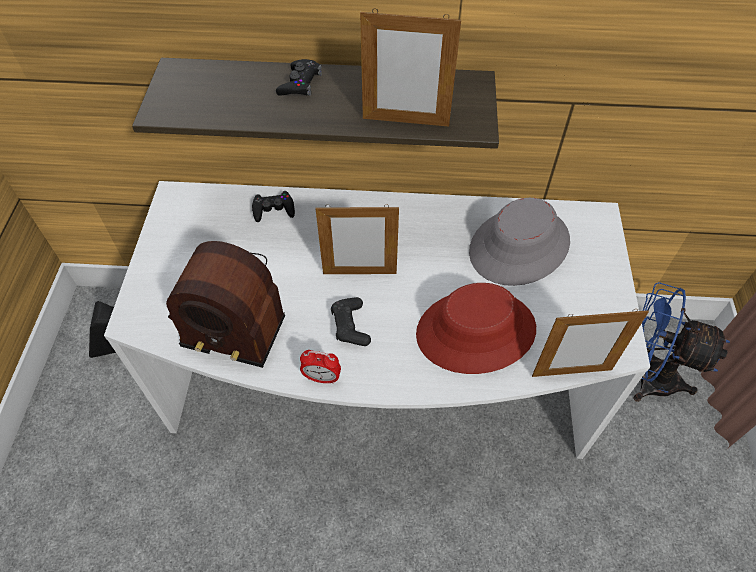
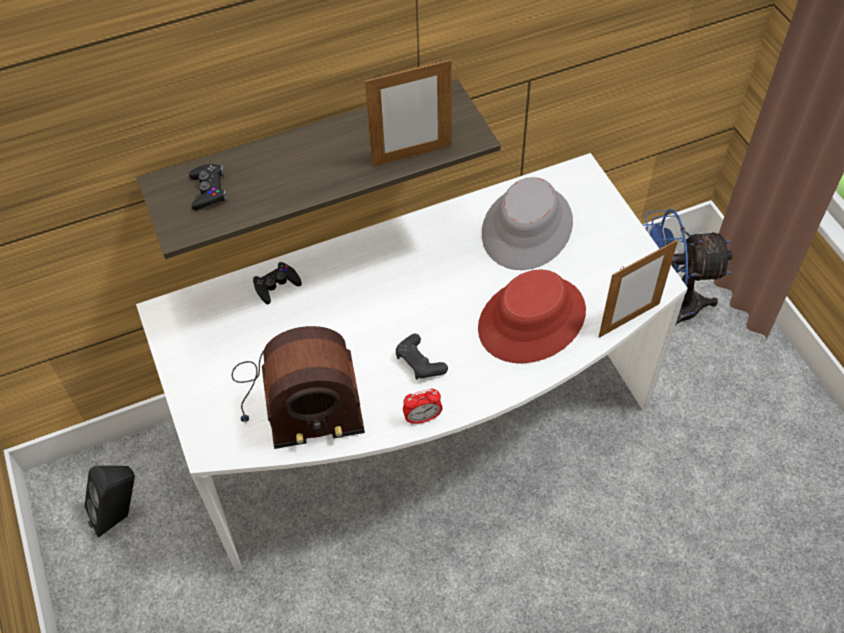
camera: 25 degrees left, 0 degrees up
(300, 83) = (293, 154): black game controller -> black game controller (208, 190)
(359, 273) = (398, 312): picture frame -> none

